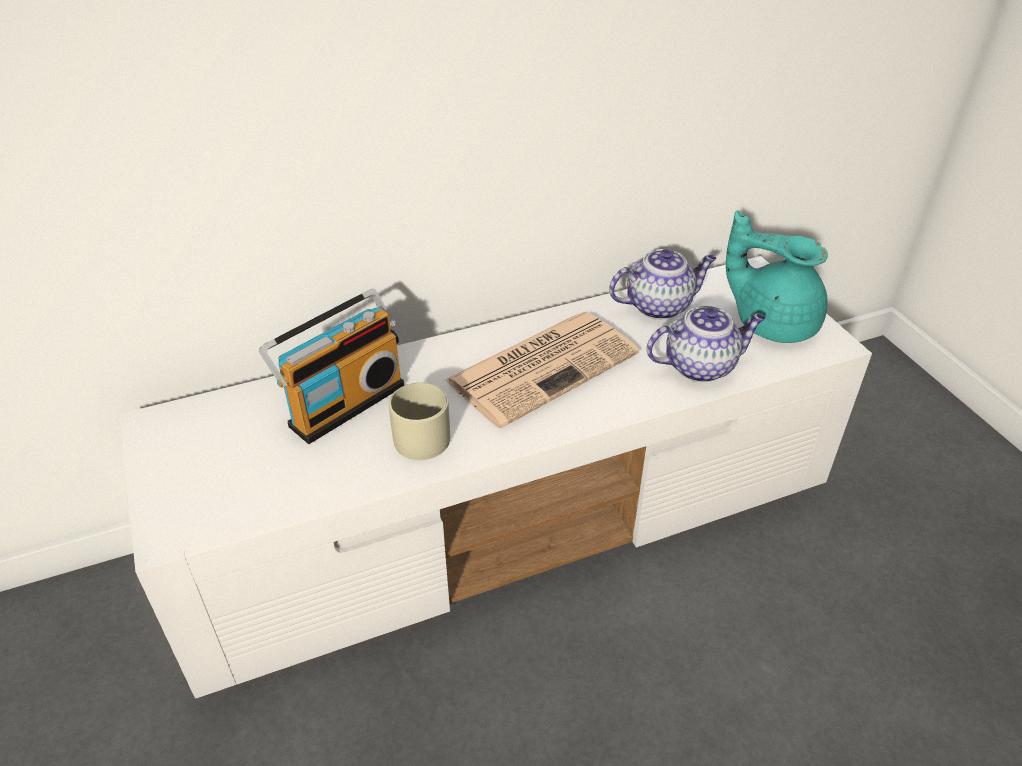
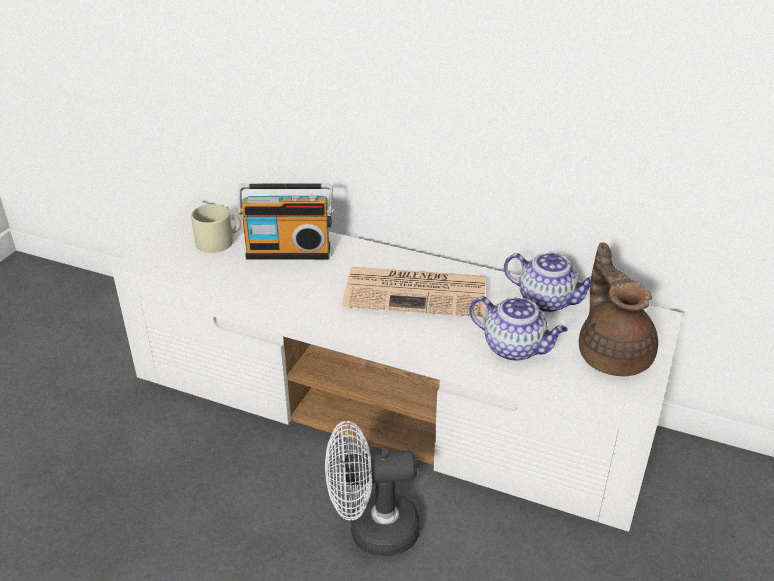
camera: 45 degrees right, 5 degrees down
(425, 434) = (303, 287): beige mug -> beige mug (219, 241)
(649, 649) = (372, 530): none -> white fan
(772, 322) = (613, 354): turquoise teapot -> brown teapot

